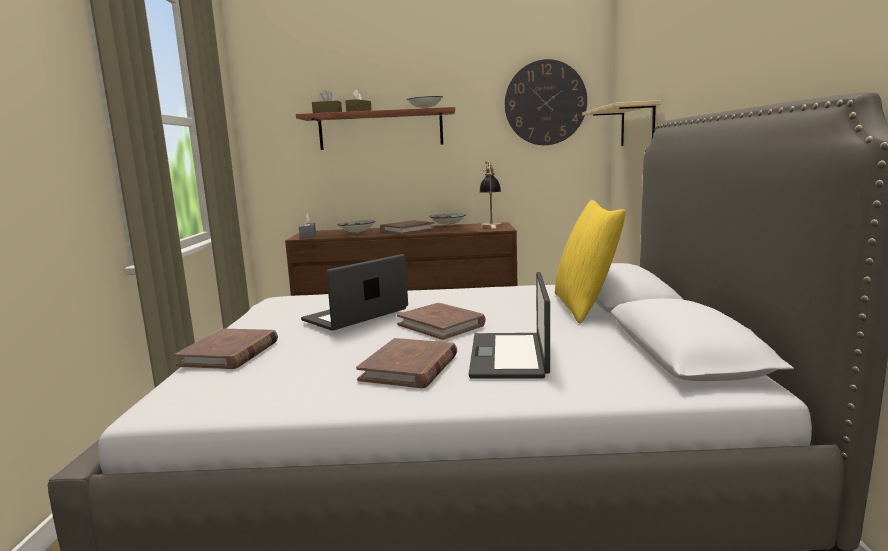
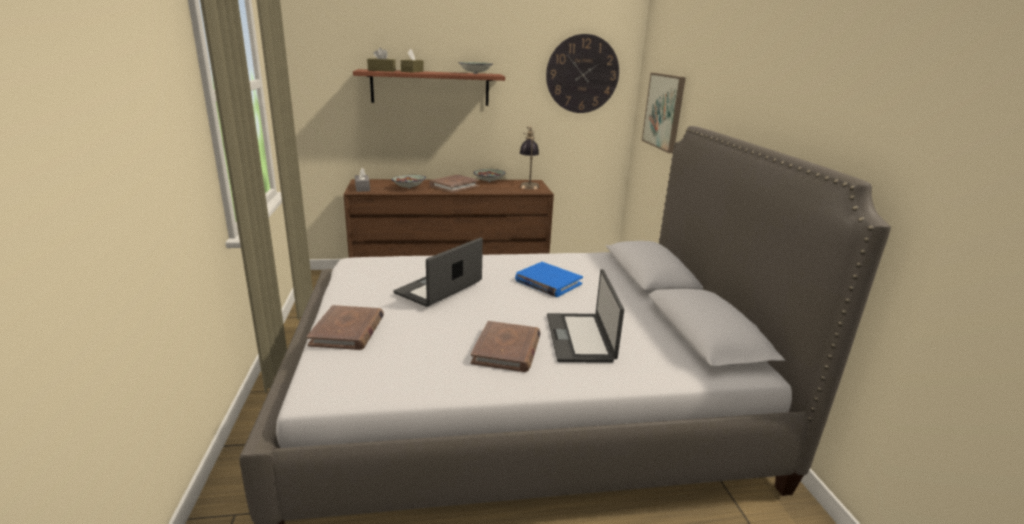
camera: 10 degrees left, 10 degrees up
(441, 325) = (515, 301): brown book -> none
(489, 308) = (548, 282): none -> blue book
(584, 307) = (623, 283): yellow pillow -> none
(637, 125) = (664, 111): beige shelf -> picture

